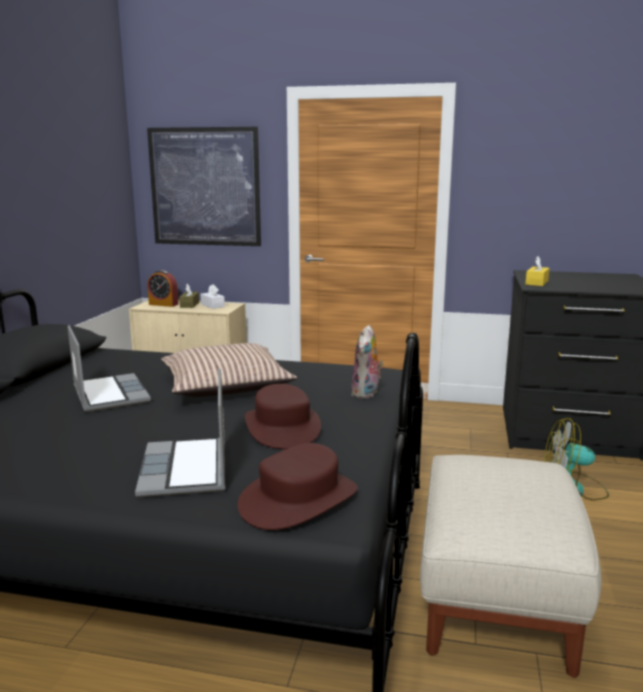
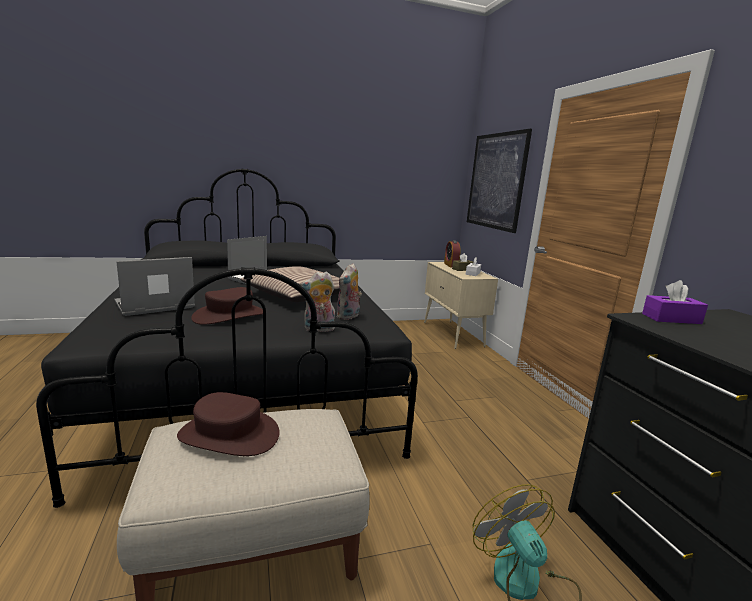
camera: 60 degrees right, 0 degrees up
(299, 499) = (111, 333): brown hat -> brown hat (228, 435)
(334, 376) = (348, 316): none -> plush toy
(536, 283) = (671, 319): yellow tissue box -> purple tissue box

